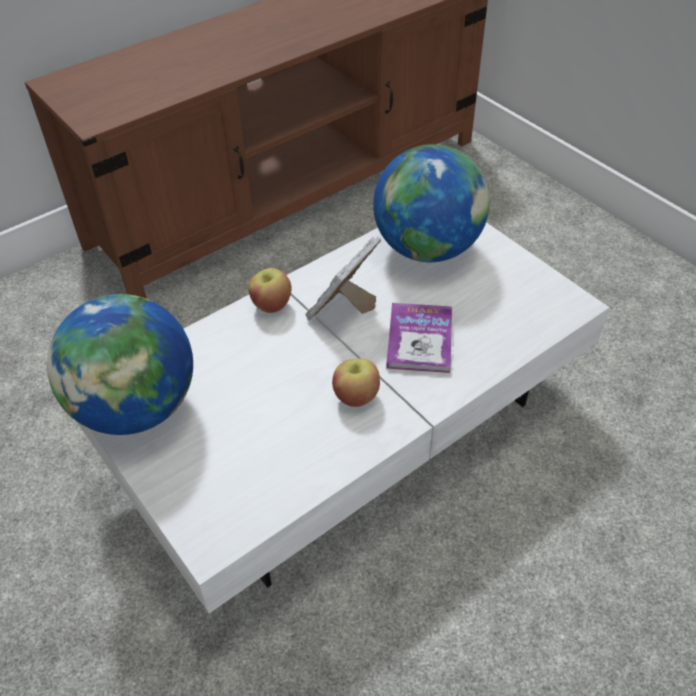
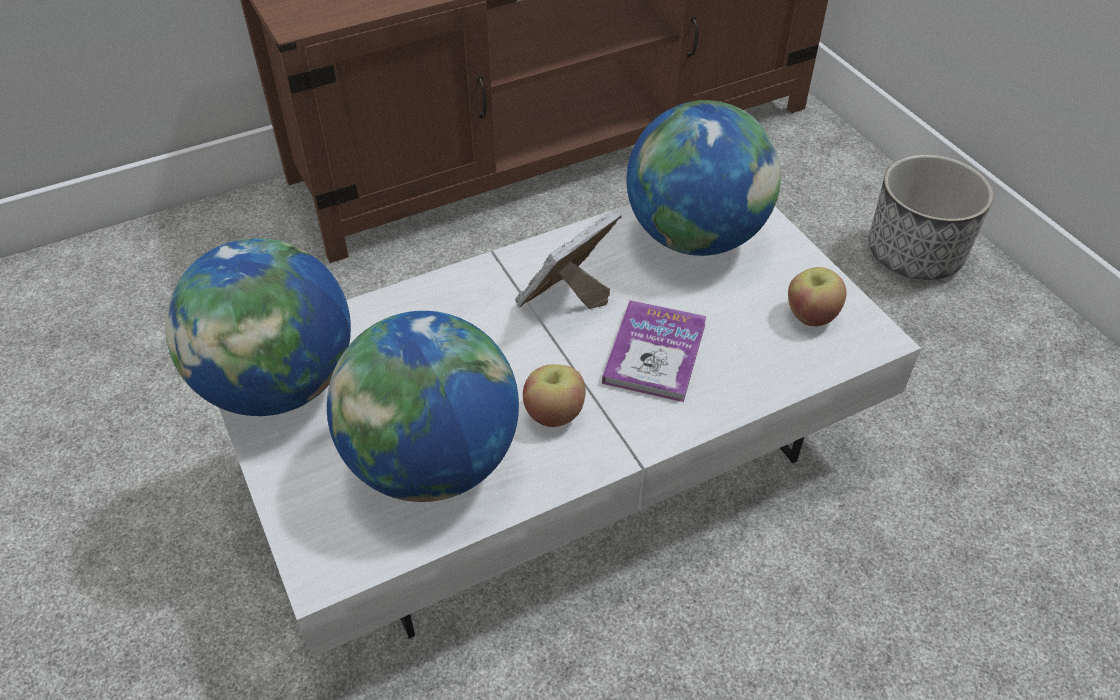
camera: 10 degrees right, 0 degrees up
(271, 304) = (477, 280): apple -> apple (810, 315)
(273, 448) = (432, 462): none -> globe
(574, 239) = (914, 253): none -> planter

